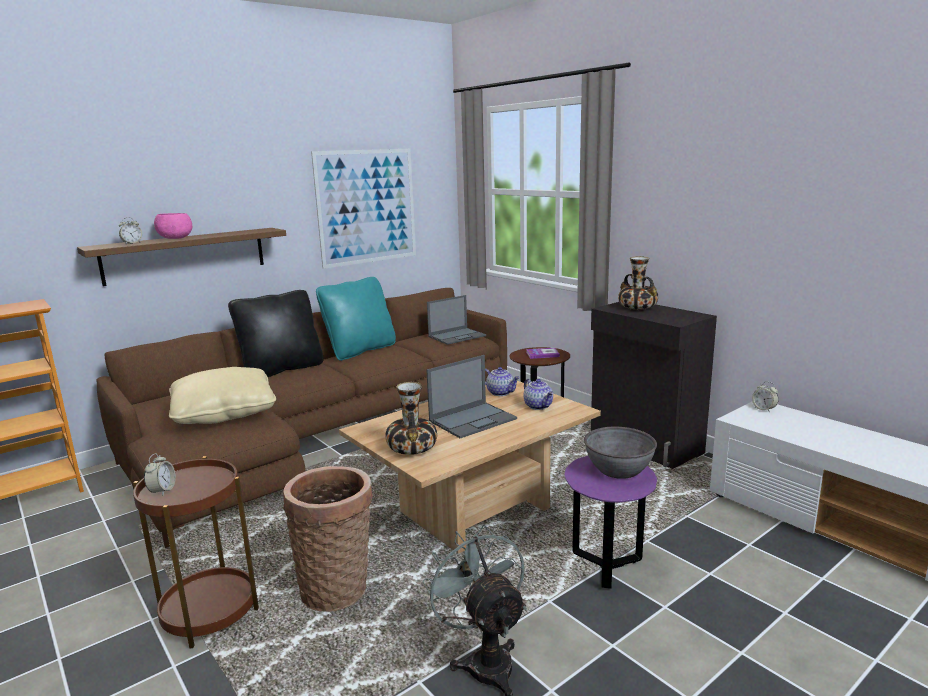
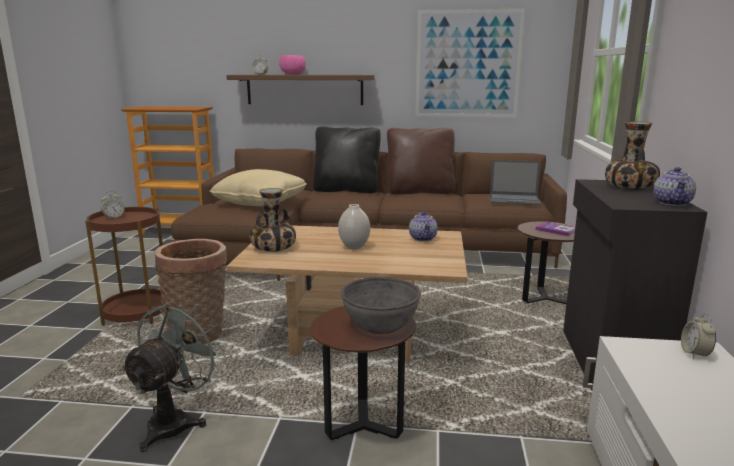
camera: 45 degrees right, 0 degrees up
(360, 350) = (420, 192): turquoise pillow -> brown pillow
(473, 420) = (354, 247): laptop -> white vase
(539, 406) = (425, 256): teapot -> teapot (673, 203)
(606, 567) = (363, 425): purple side table -> brown side table

